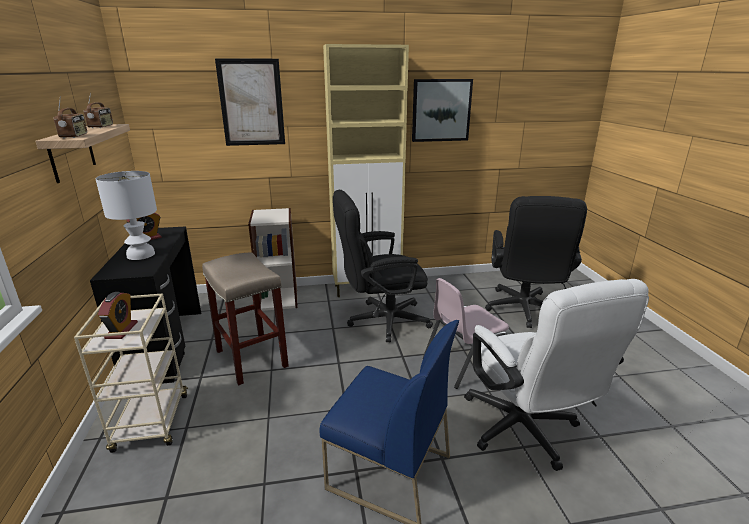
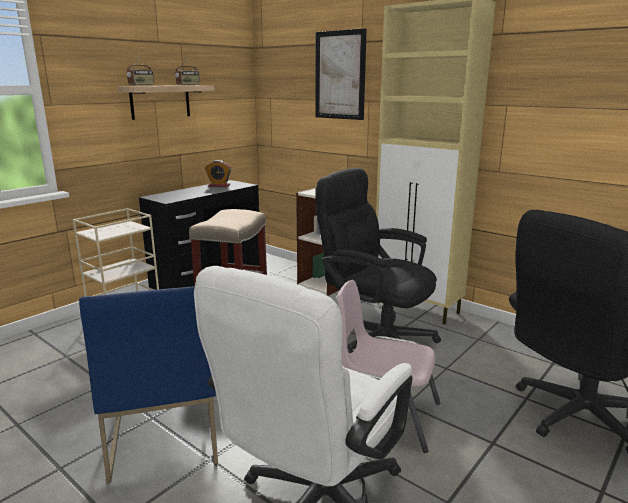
camera: 50 degrees right, 5 degrees down
(121, 330) = (109, 230): alarm clock -> none
(140, 254) = (191, 192): white table lamp -> none
(441, 110) = (550, 88): picture -> none

